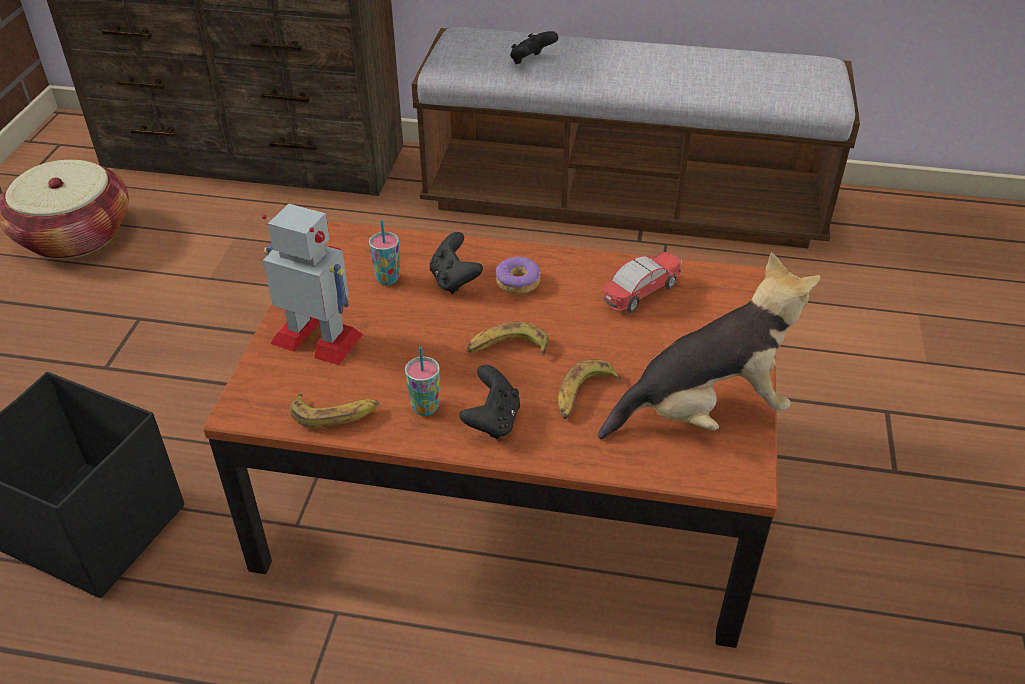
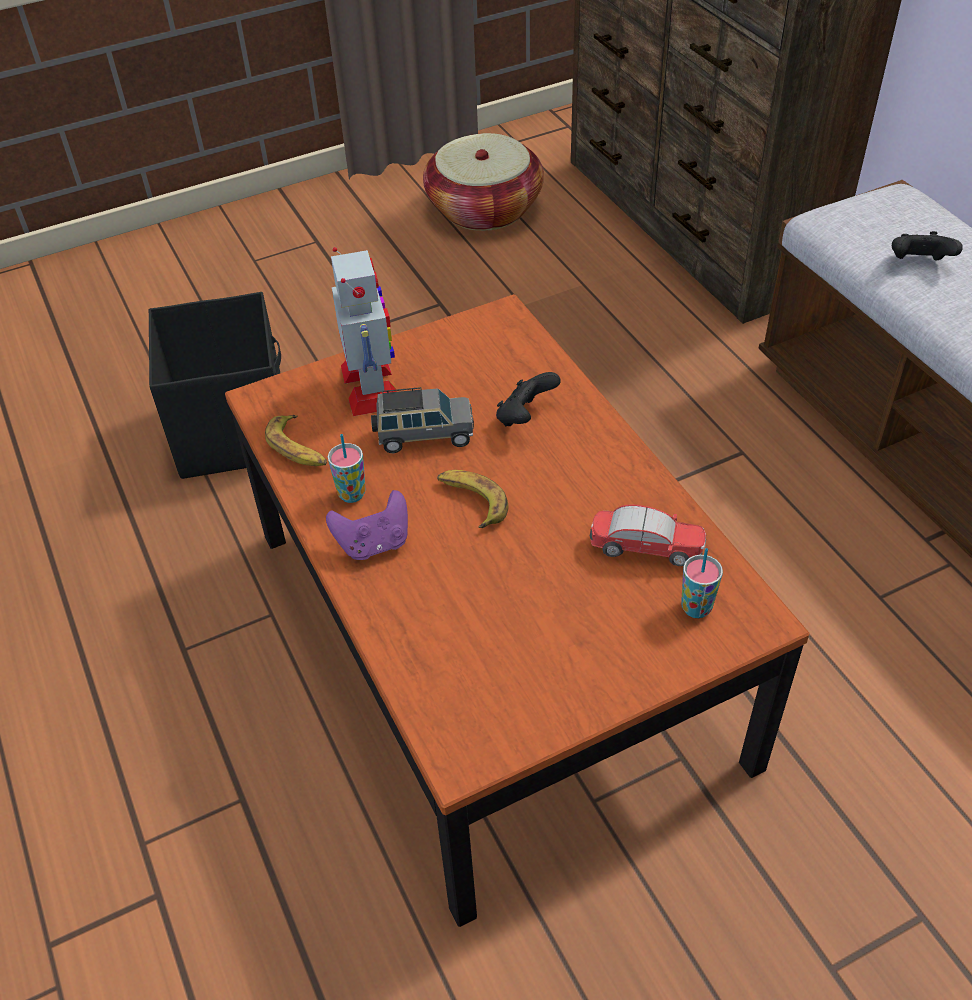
camera: 55 degrees right, 5 degrees up
(387, 279) = (483, 378): cup -> cup (696, 608)
(410, 338) = (424, 436): none -> grey toy car
(492, 421) = (374, 543): black game controller -> purple game controller
(518, 282) = (567, 457): donut -> none
(583, 395) = (461, 585): banana -> none
(704, 411) = (522, 684): plush toy -> none

